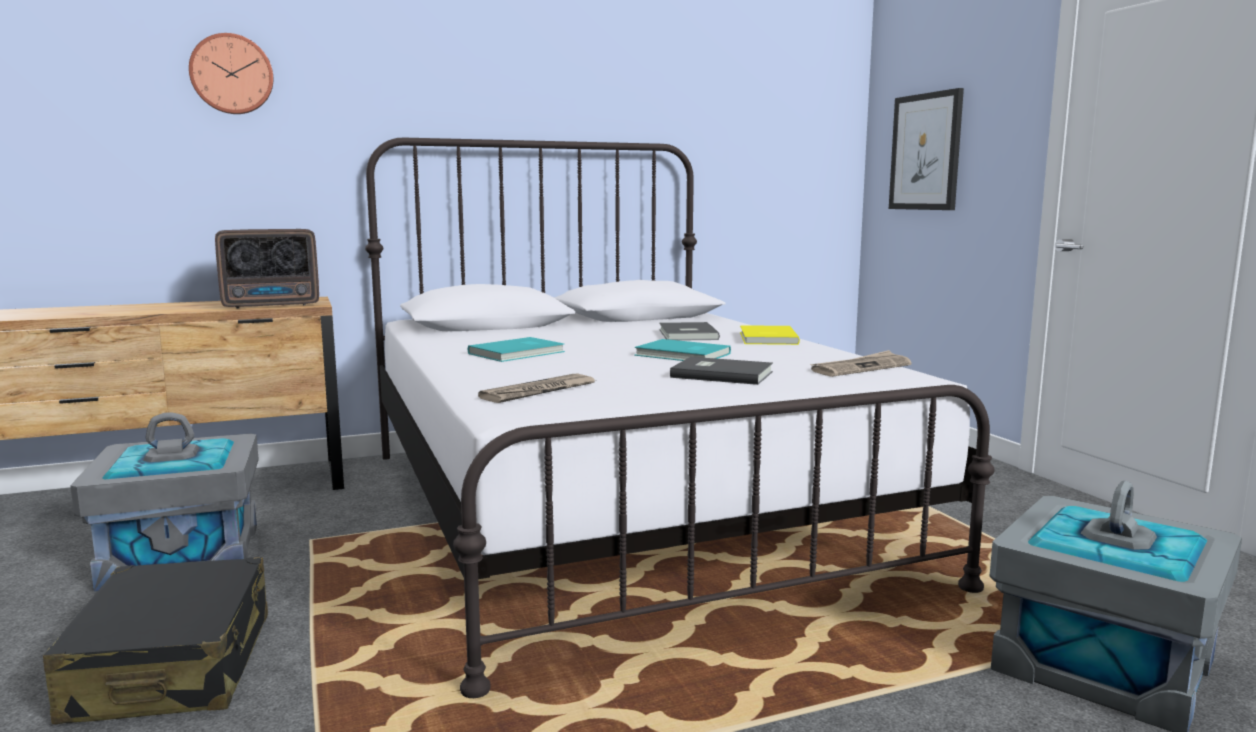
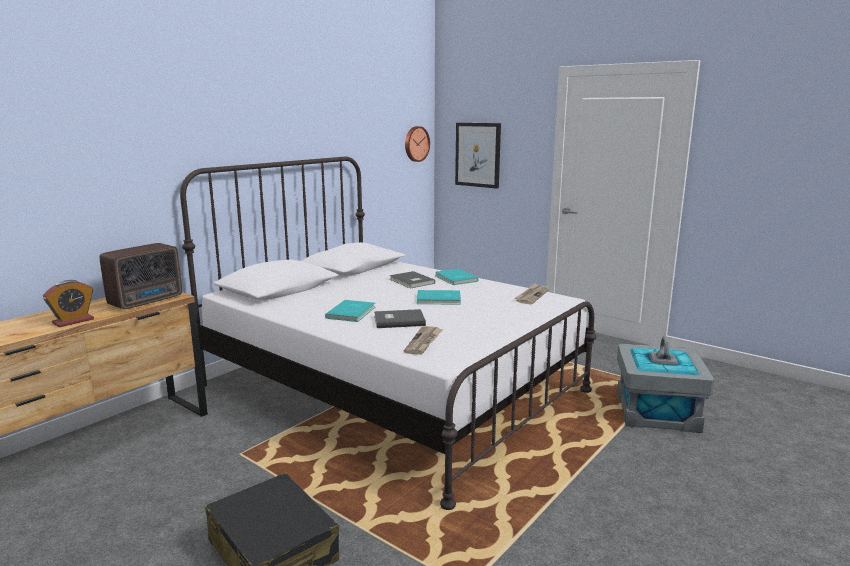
camera: 30 degrees left, 5 degrees up
(158, 311) = (73, 321): none -> alarm clock
(183, 555) = (165, 487): grey storage box -> none
(232, 74) = (79, 132): wall clock -> wall clock (416, 144)
(721, 374) = (482, 311): grey book -> grey book (398, 320)
(766, 338) = (455, 279): yellow book -> turquoise book

